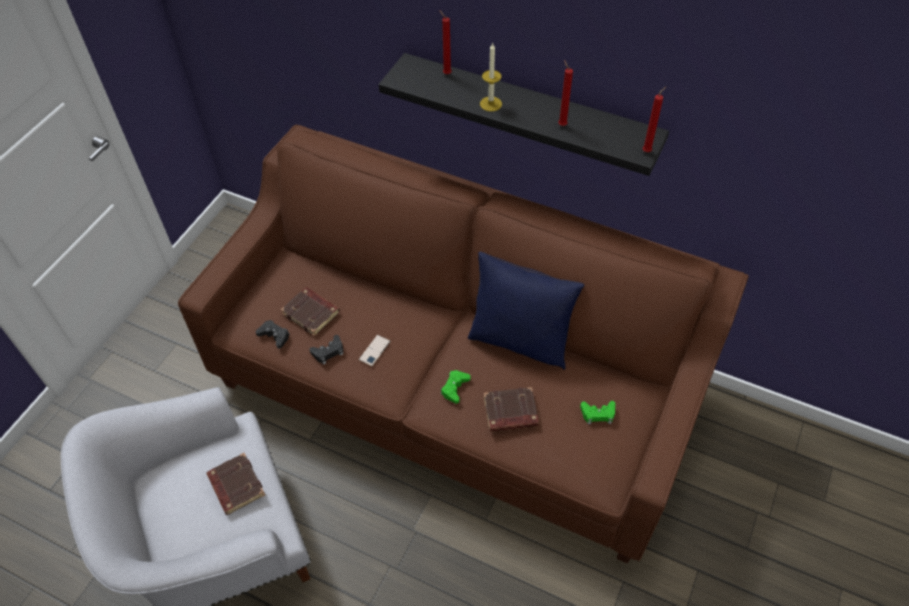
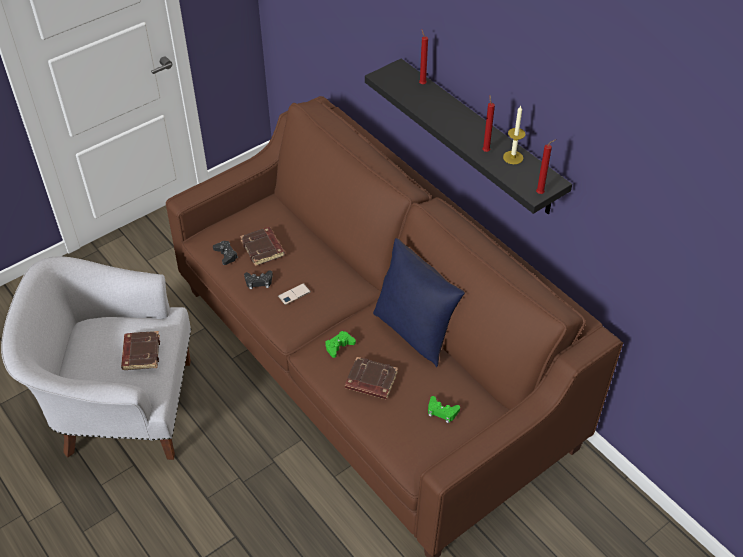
camera: 25 degrees right, 5 degrees down
(490, 104) = (440, 117): candle -> candle (513, 157)

